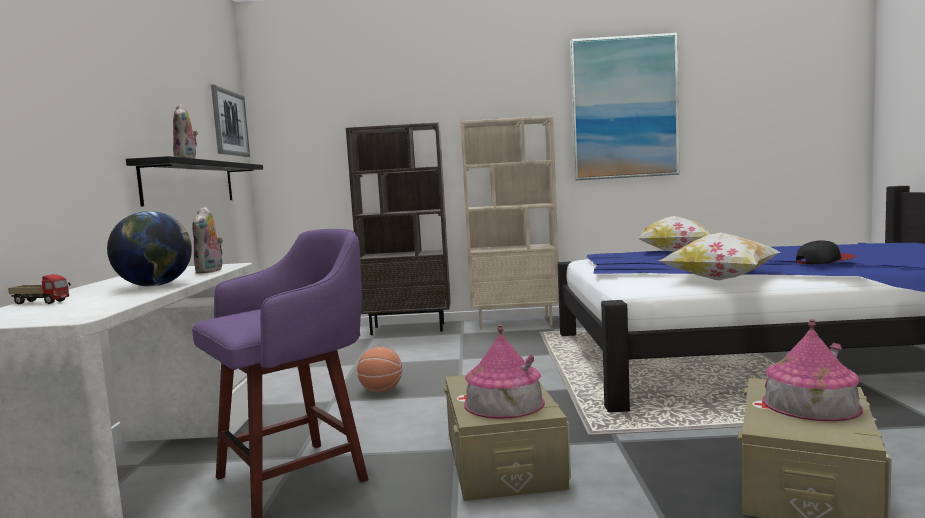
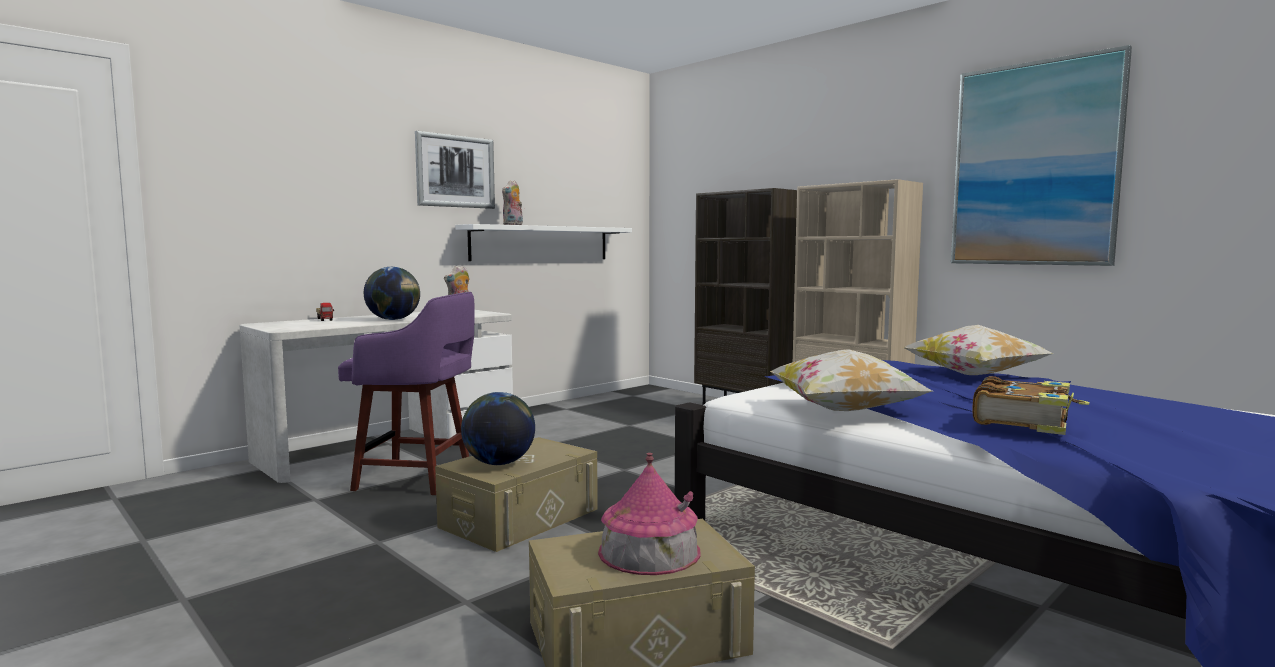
camera: 45 degrees right, 0 degrees up
(191, 183) = (541, 243): black shelf -> white shelf
(230, 123) = (616, 189): picture -> picture (455, 171)
(381, 390) = (590, 448): basketball -> none
(504, 403) = (499, 463): toy house -> globe
(824, 261) = (1024, 421): cap -> book

